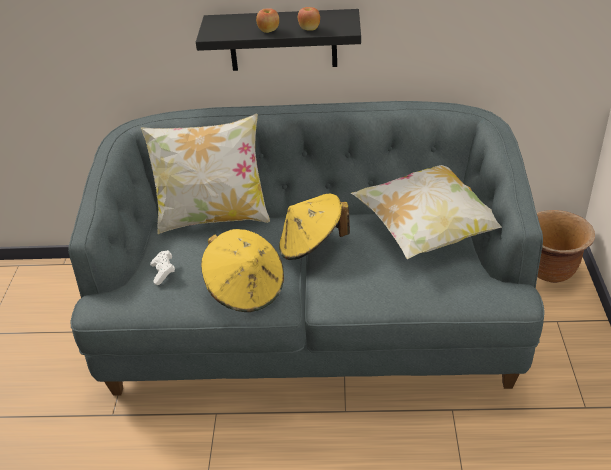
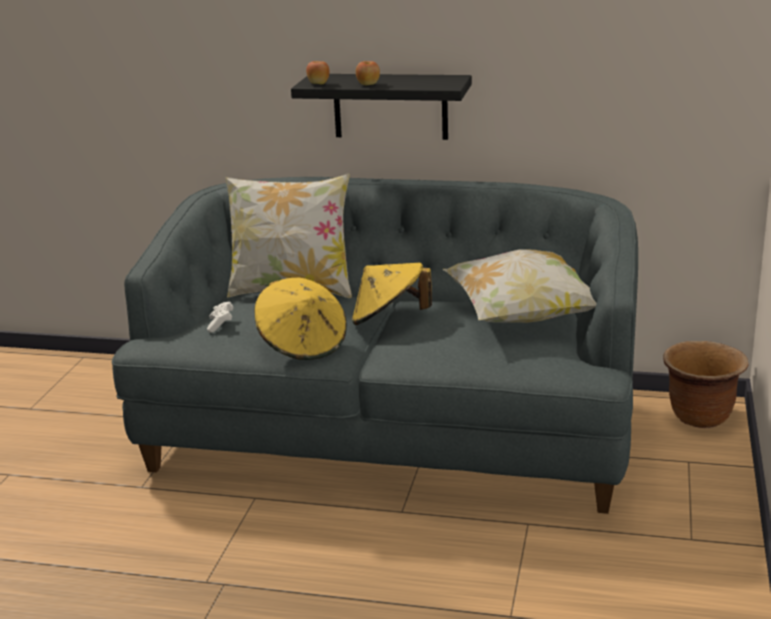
camera: 10 degrees right, 15 degrees down
(309, 29) = (410, 85): apple -> apple (318, 84)

